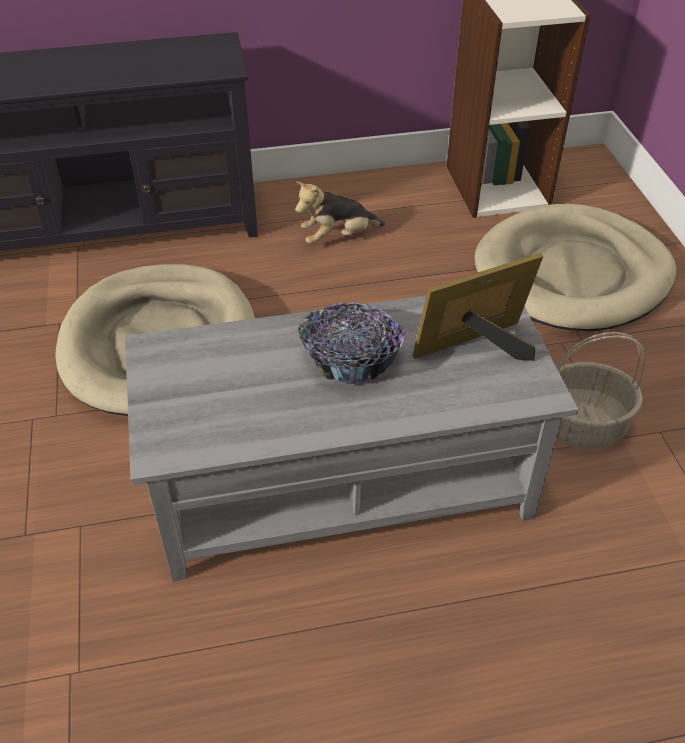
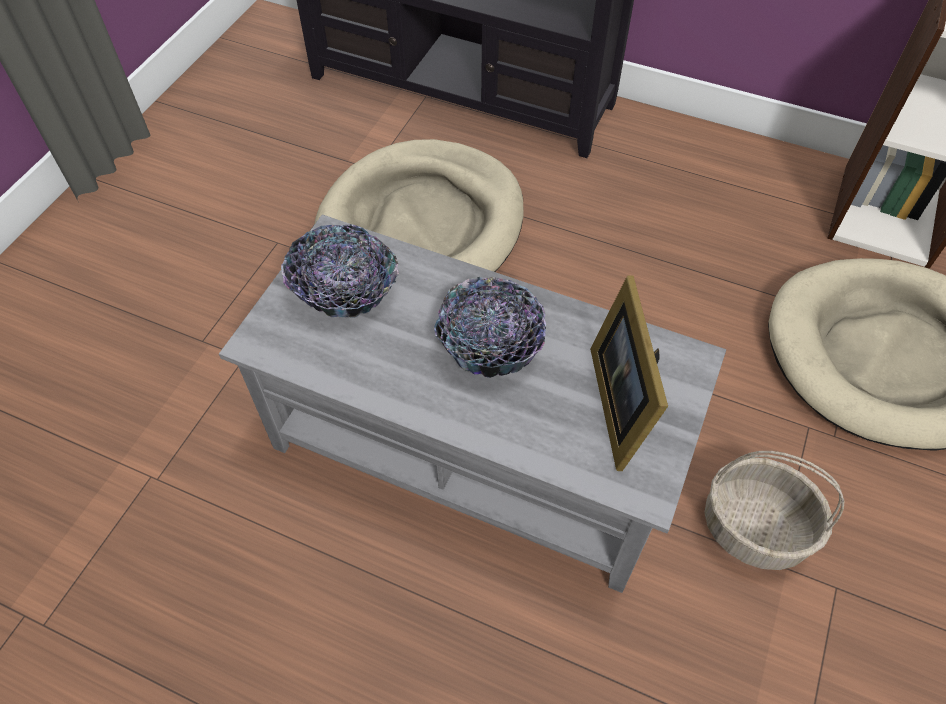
camera: 35 degrees right, 10 degrees up
(197, 378) = (344, 289): none -> bowl
(337, 237) = (664, 195): plush toy -> none
(477, 348) = (623, 401): picture frame -> picture frame turned 105 degrees counterclockwise

